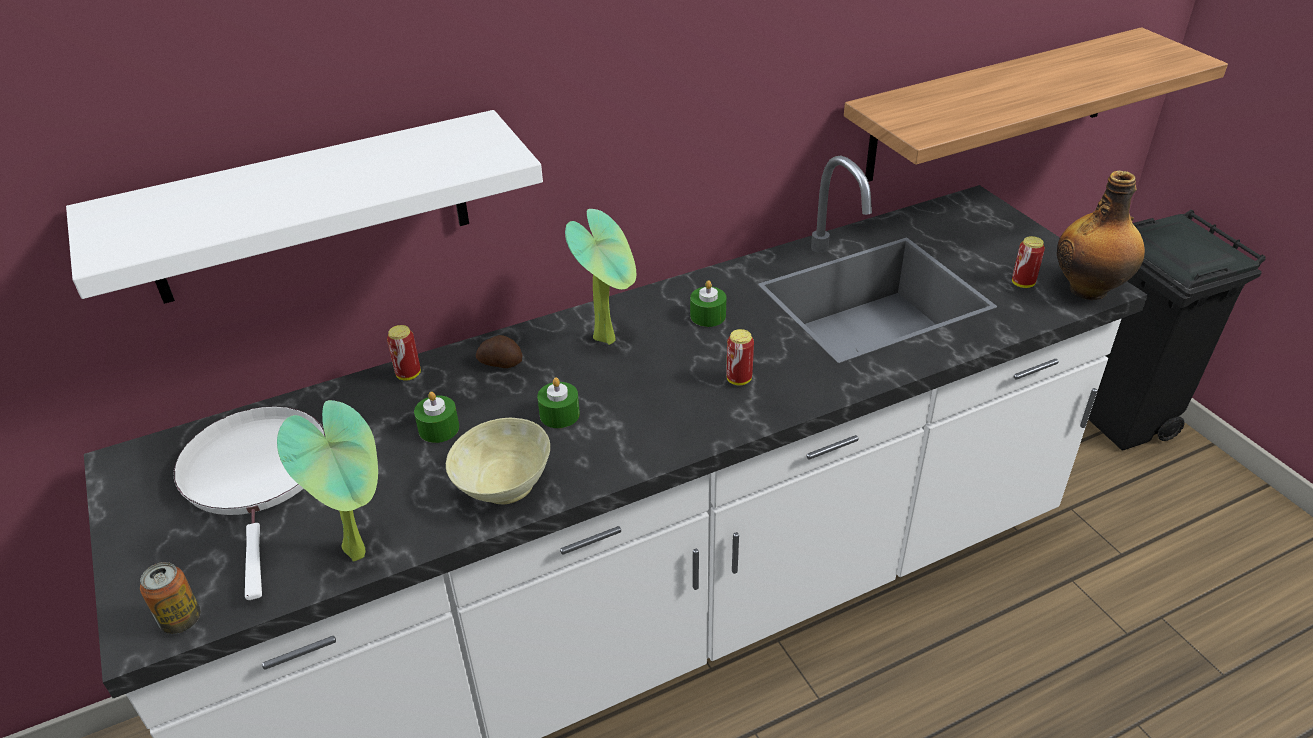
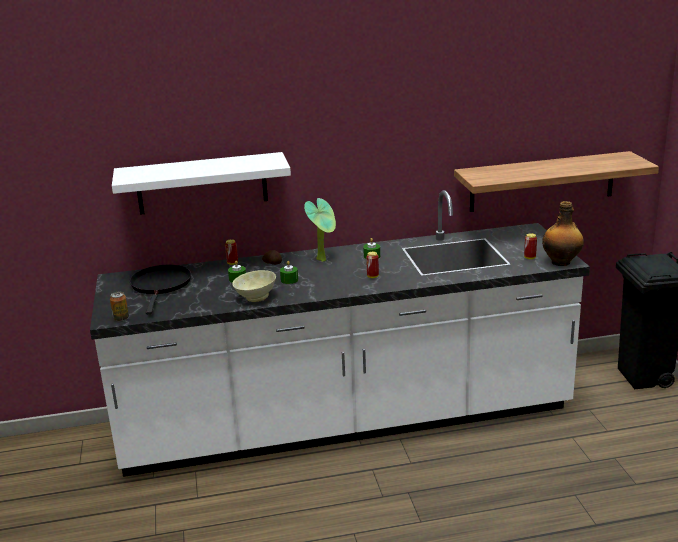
camera: 15 degrees right, 15 degrees down
(257, 476) = (161, 286): white frying pan -> black frying pan
(361, 550) = (193, 308): potted plant -> none

